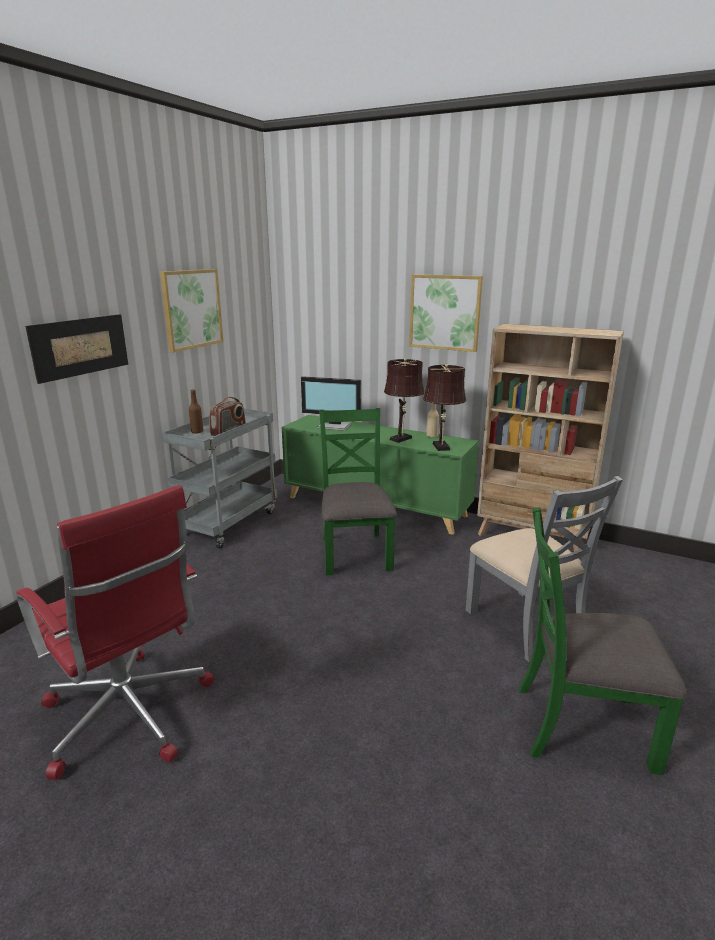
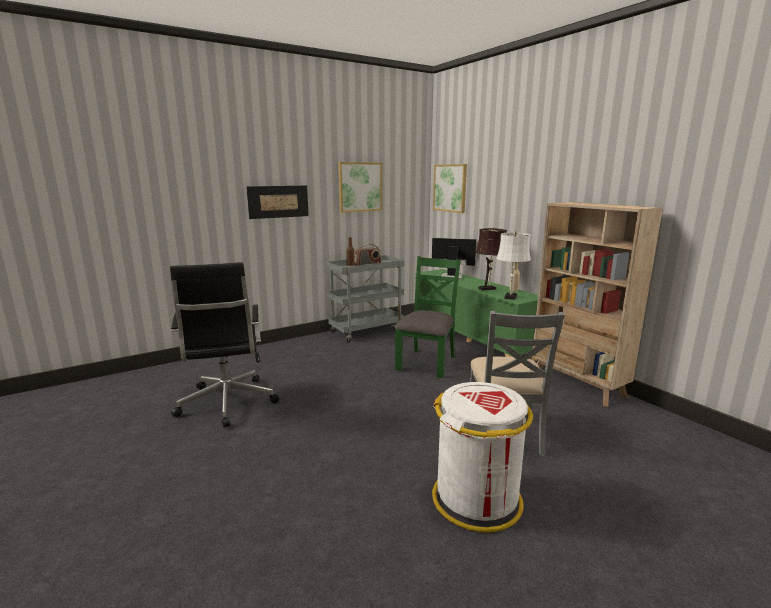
camera: 30 degrees right, 5 degrees down
(129, 716) = (227, 404): red office chair -> black office chair
(335, 426) = (451, 276): monitor -> monitor turned 150 degrees clockwise
(441, 447) = (510, 297): brown table lamp -> white table lamp
(445, 312) = (531, 194): picture -> picture (450, 188)
(582, 725) = (477, 499): green chair -> white trash can

